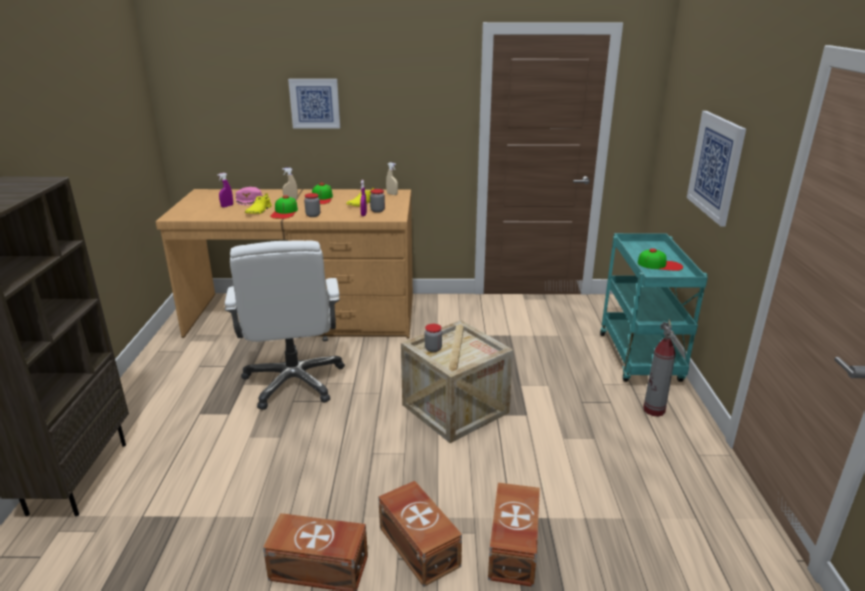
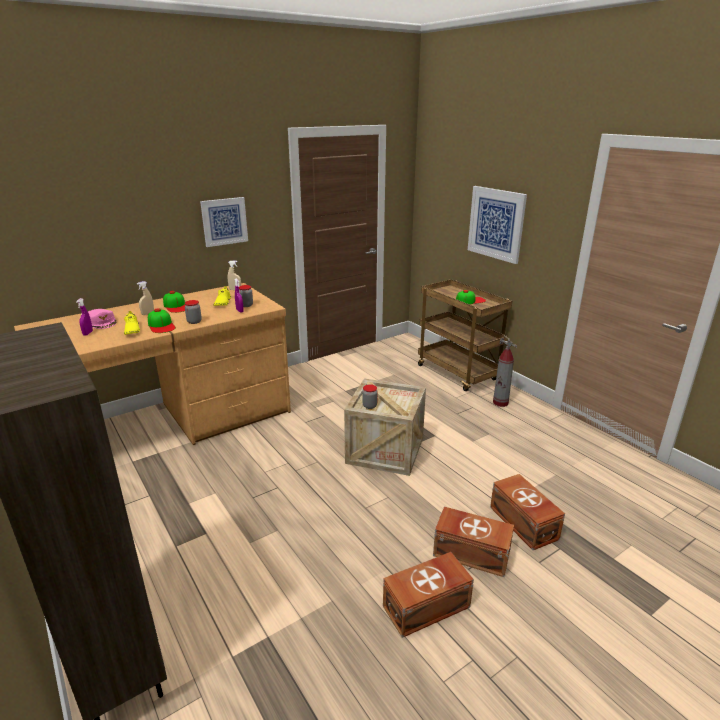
camera: 35 degrees left, 0 degrees up
(294, 381) = (234, 482): white office chair -> none
(315, 103) = (144, 214): picture -> picture (224, 221)
(641, 359) = (459, 373): turquoise cart -> brown cart

